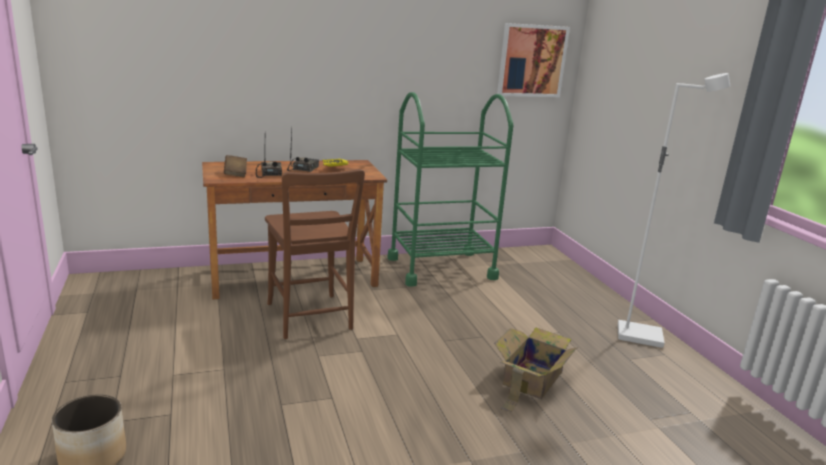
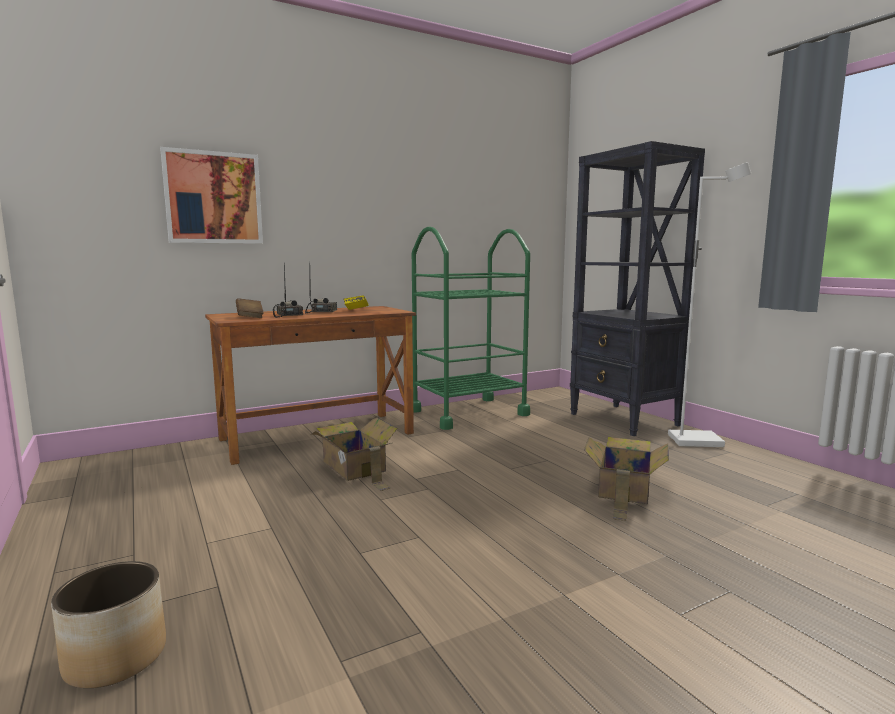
camera: 10 degrees left, 10 degrees down
(310, 319) = (354, 468): brown chair -> cardboard box
(532, 61) = (526, 205): picture -> picture (213, 198)
(587, 299) = (624, 420): none -> black bookcase

